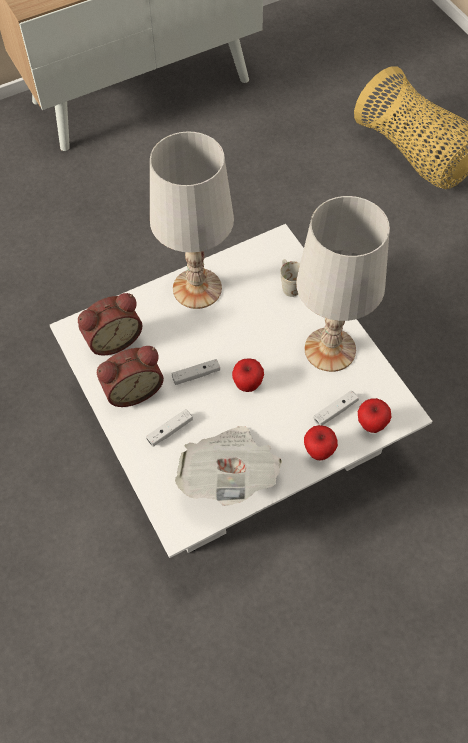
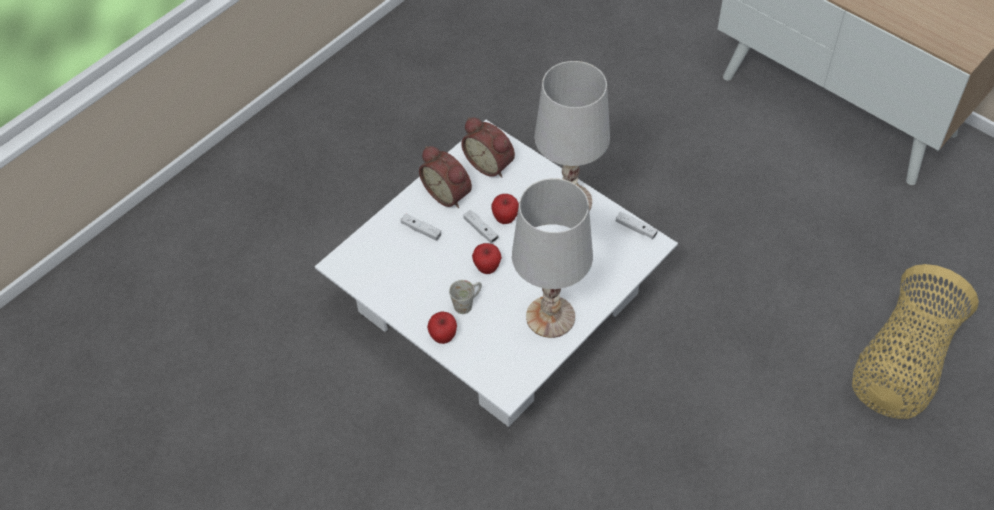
camera: 70 degrees right, 5 degrees down
(229, 475) = (397, 281): newspaper -> none
(288, 285) = (607, 266): white mug -> white mug (467, 303)
(335, 411) = (488, 338): white game controller -> white game controller (636, 229)
(371, 424) = (486, 368): apple -> apple (505, 218)

